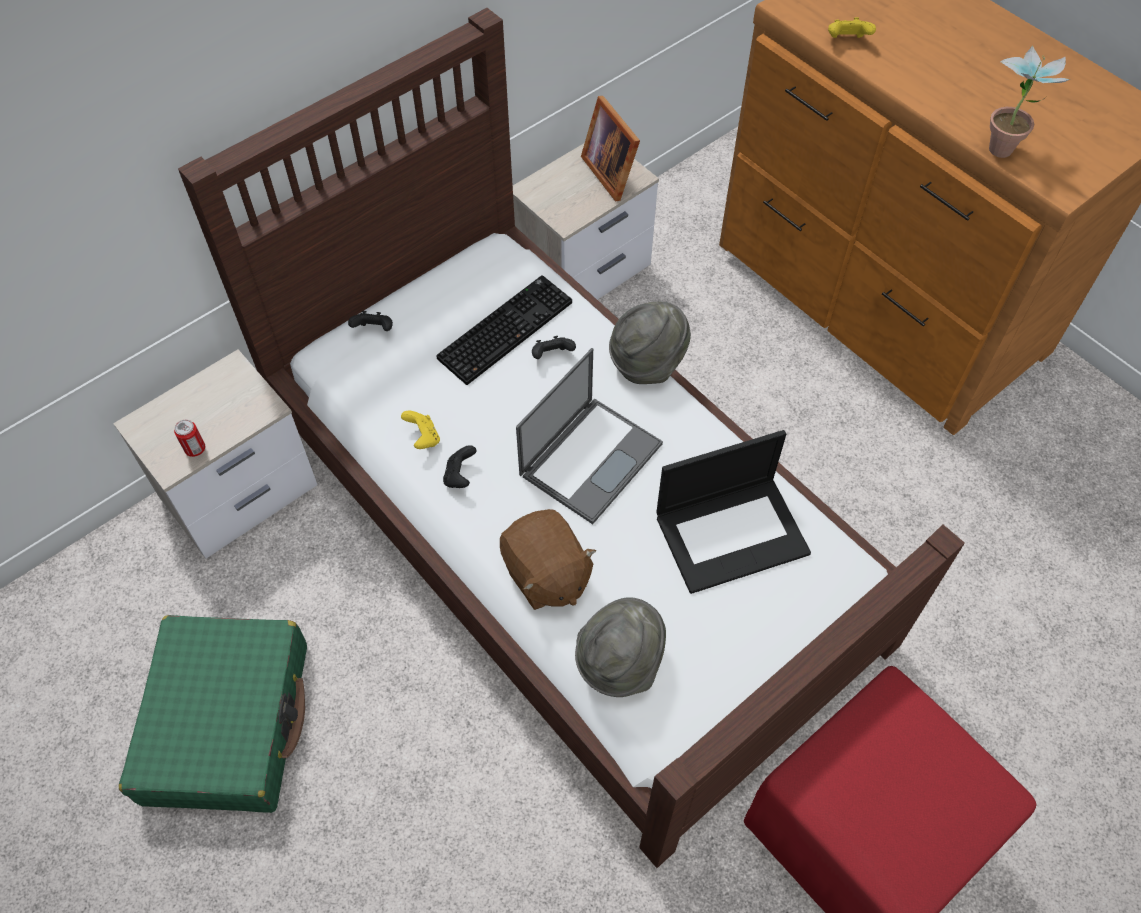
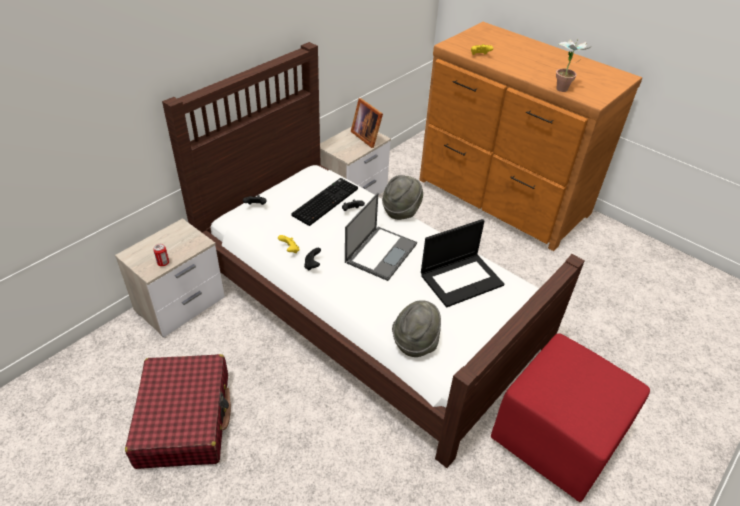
camera: 10 degrees left, 15 degrees down
(228, 722) = (184, 419): green suitcase -> red suitcase
(546, 575) = (367, 305): brown plush toy -> none

